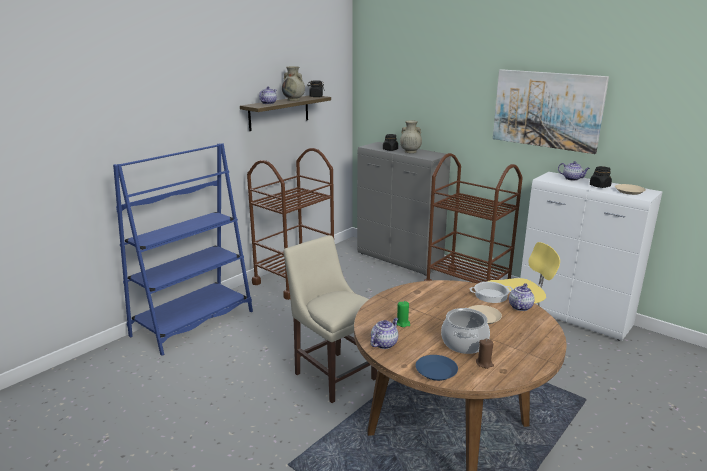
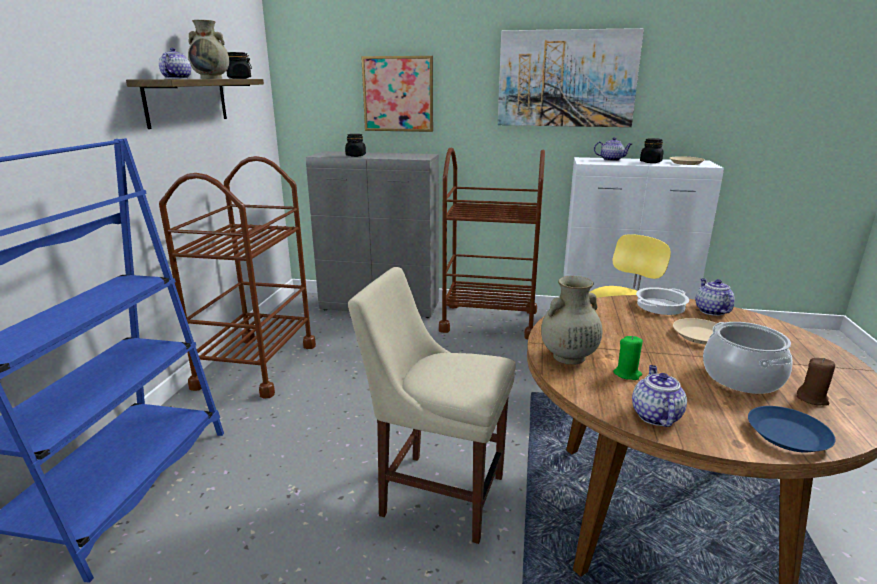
camera: 30 degrees left, 0 degrees up
(410, 151) = (385, 155): beige vase -> beige vase (568, 357)
(428, 108) = (398, 94): none -> picture

